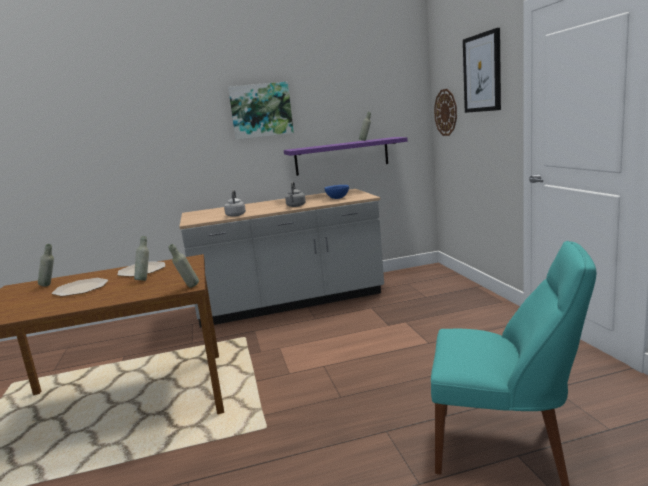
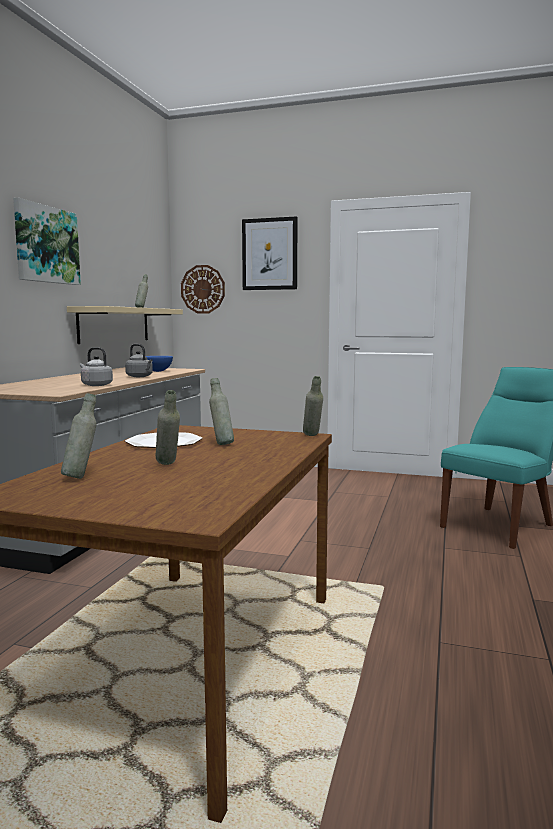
camera: 60 degrees left, 5 degrees down
(80, 288) = (168, 465): plate -> grey bottle
(342, 156) = (114, 325): purple shelf -> beige shelf

